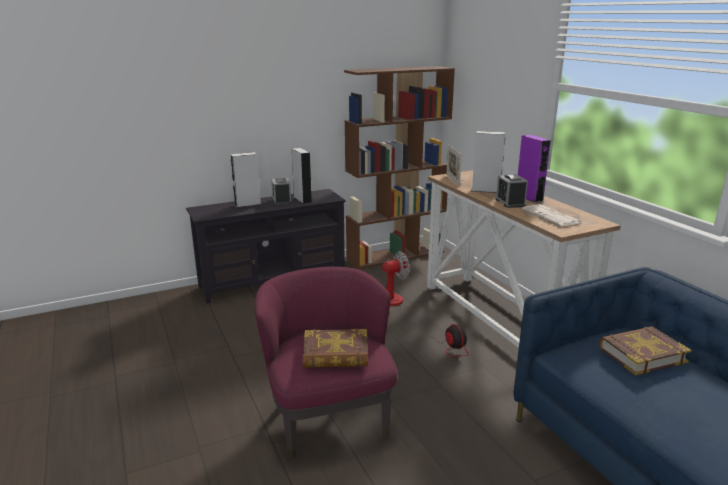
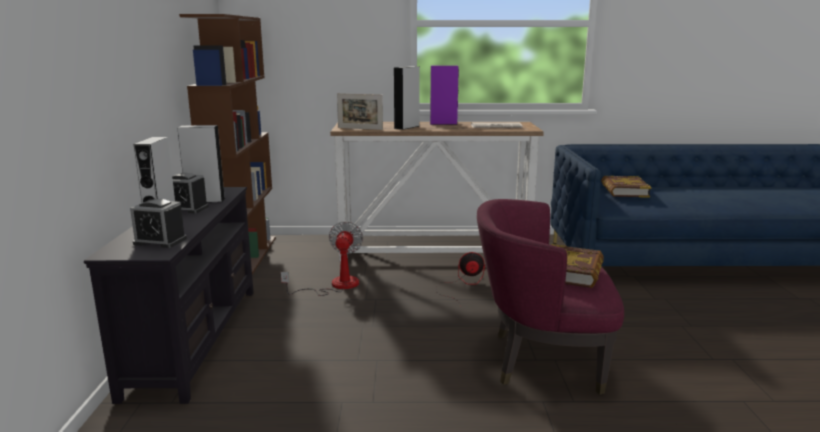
camera: 65 degrees left, 5 degrees down
(510, 202) = (450, 127): alarm clock -> alarm clock (160, 241)

